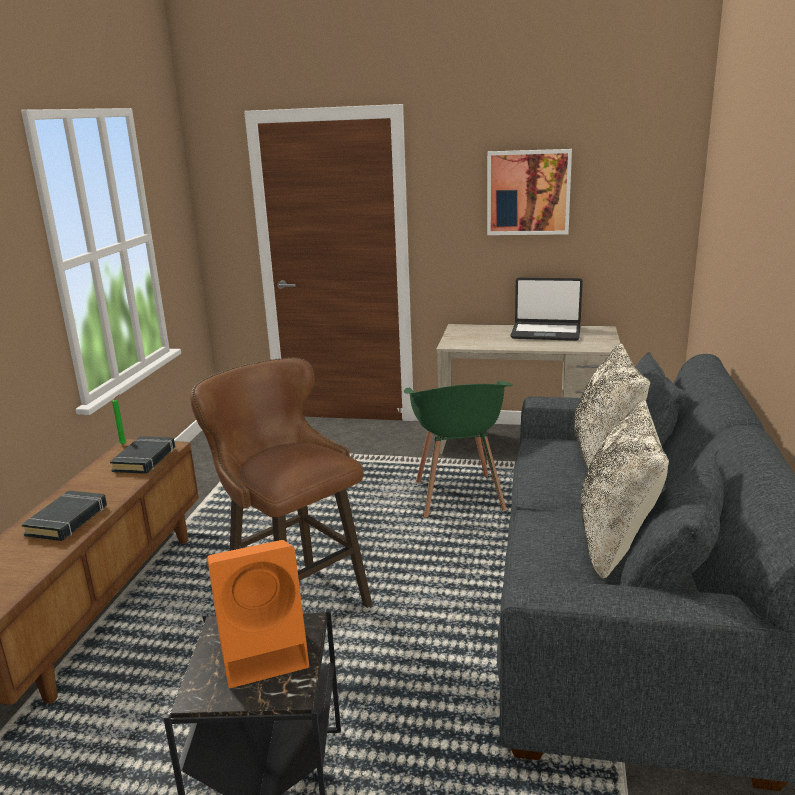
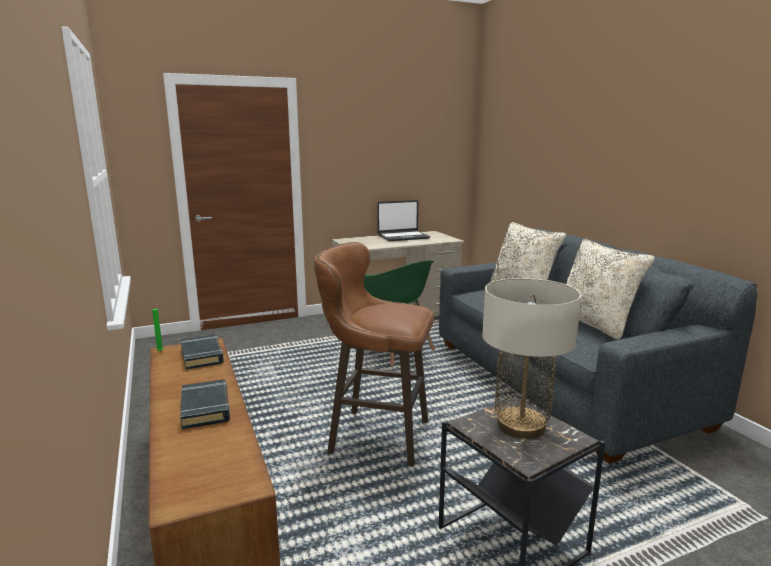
camera: 35 degrees left, 5 degrees down
(265, 651) = (521, 425): orange speaker -> table lamp
(528, 192) = (381, 144): picture -> none

